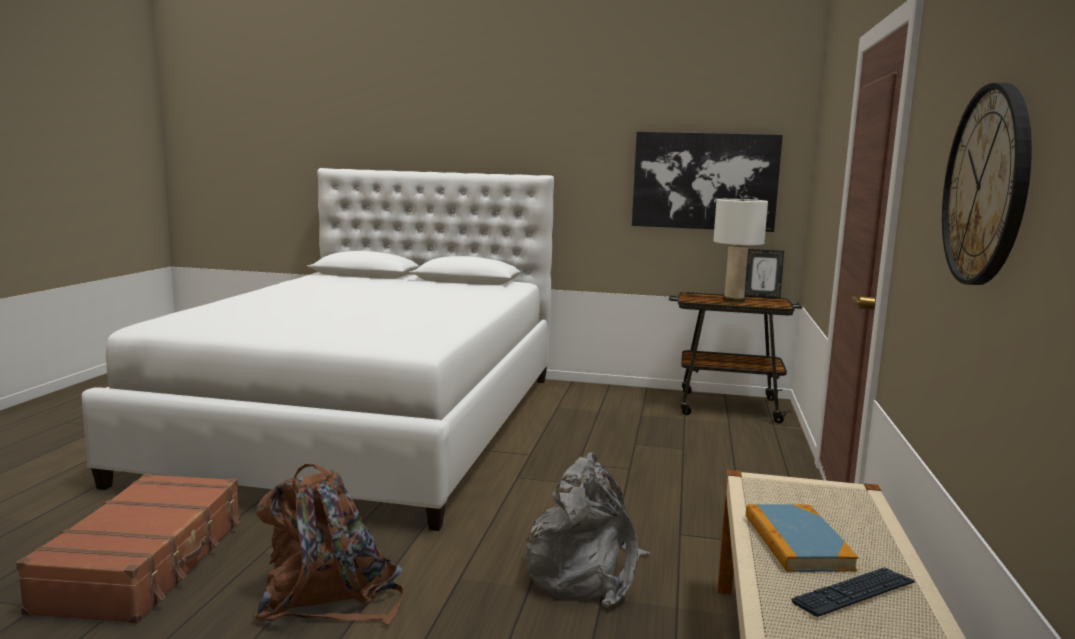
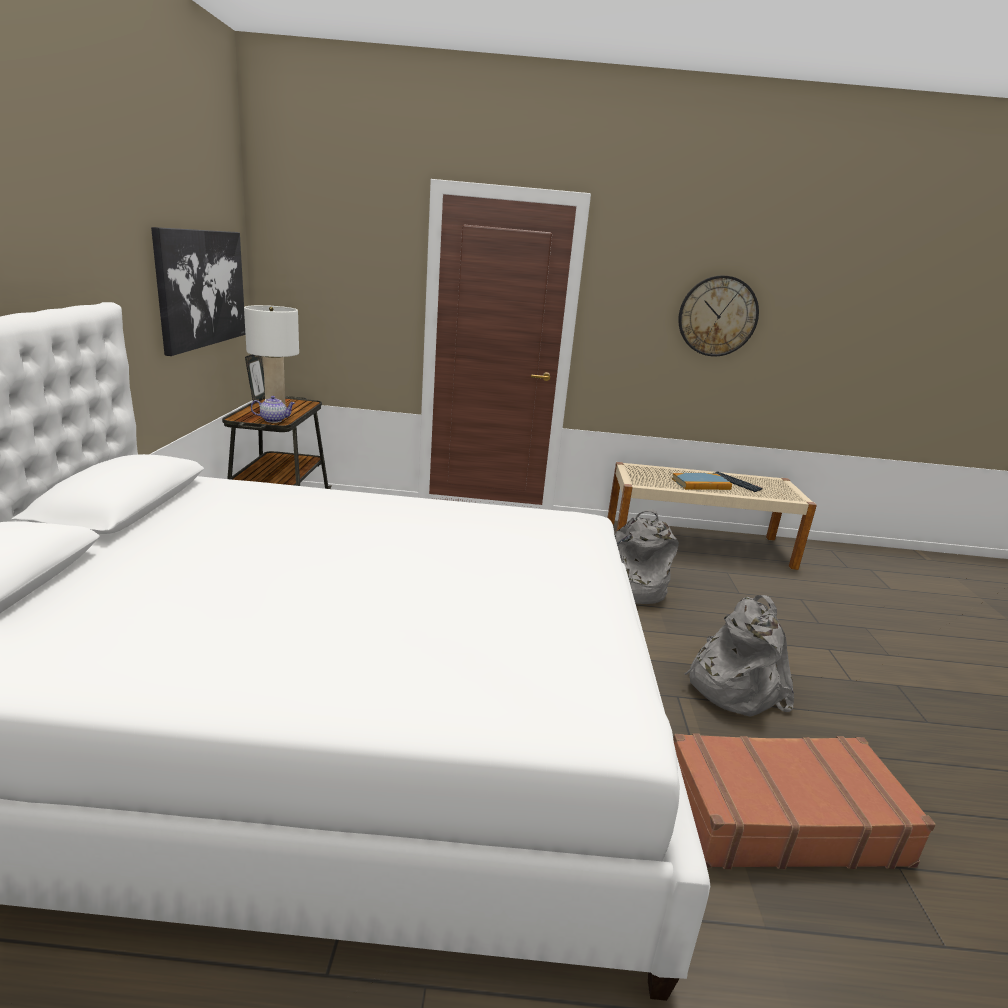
camera: 100 degrees left, 10 degrees up
(329, 596) = (732, 685): brown backpack -> grey backpack
(693, 299) = (274, 420): none -> teapot

